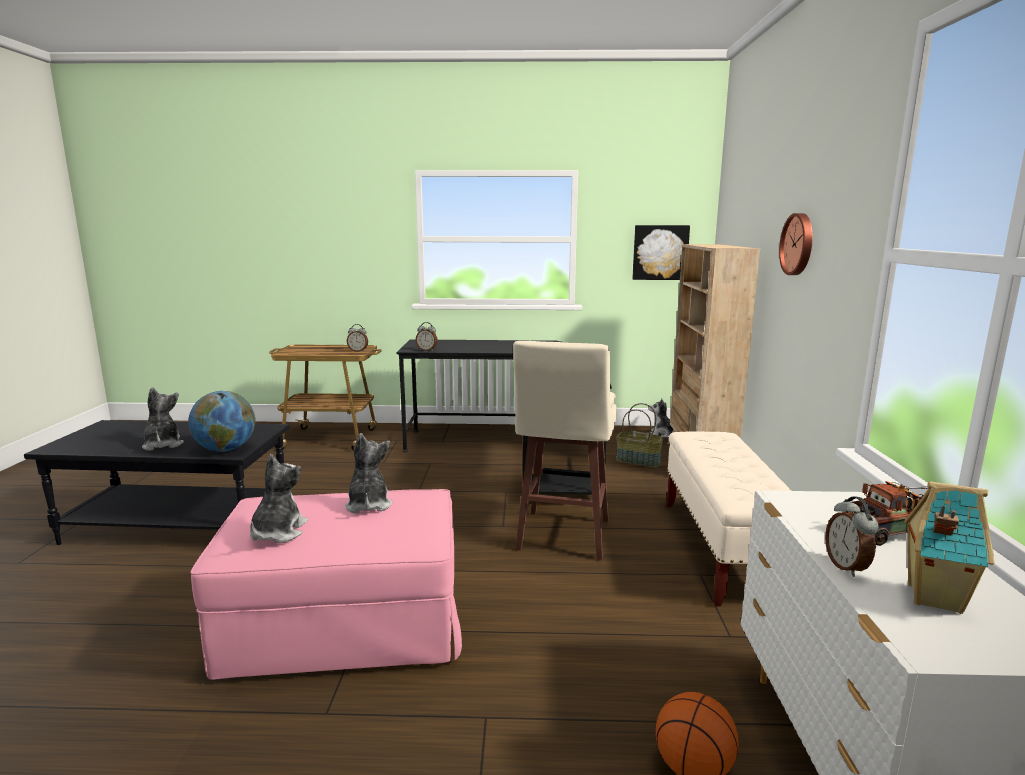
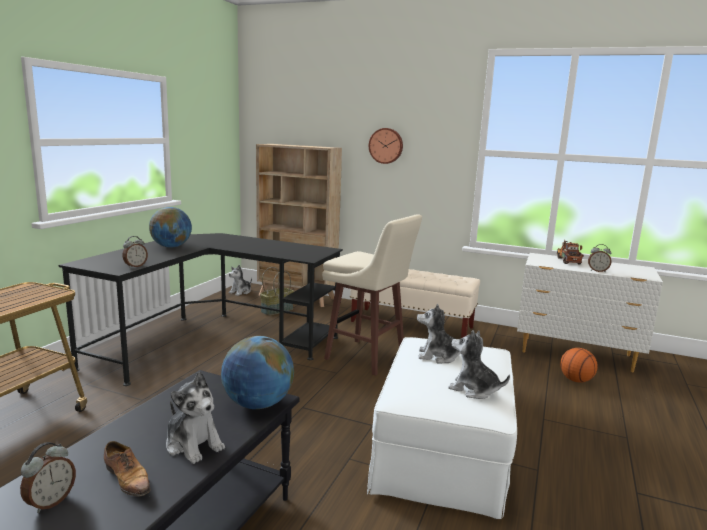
camera: 70 degrees left, 0 degrees up
(123, 440) = (128, 479): none -> shoe
(163, 445) = (194, 444): plush toy -> plush toy turned 135 degrees counterclockwise
(345, 625) = (443, 453): pink ottoman -> white ottoman
(358, 351) = (41, 291): alarm clock -> alarm clock (50, 502)
(505, 346) = (171, 247): none -> globe
(660, 252) = (215, 150): picture -> none
(932, 597) = (617, 269): toy house -> none

